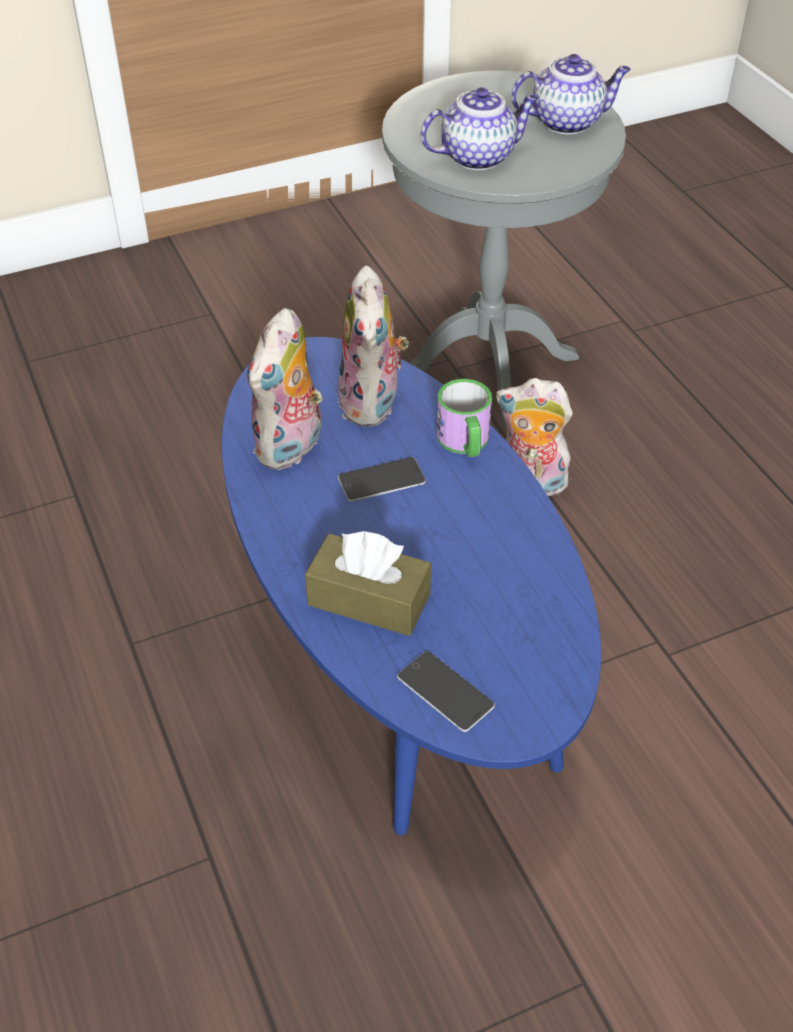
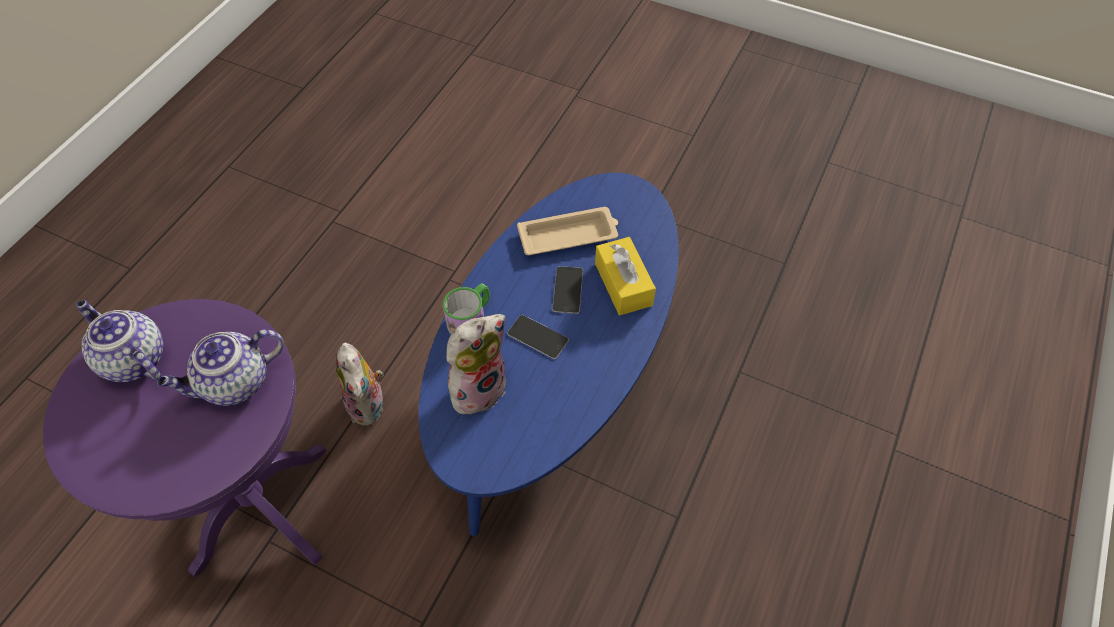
camera: 130 degrees left, 10 degrees up
(291, 448) = (555, 400): plush toy -> none
(369, 599) = (623, 284): brown tissue box -> yellow tissue box
(445, 691) = (642, 223): phone -> phone (567, 290)
(479, 156) = (234, 383): teapot -> teapot turned 60 degrees counterclockwise
(487, 367) = (261, 508): grey side table -> purple side table
(501, 598) = (569, 235): none -> beige tray

